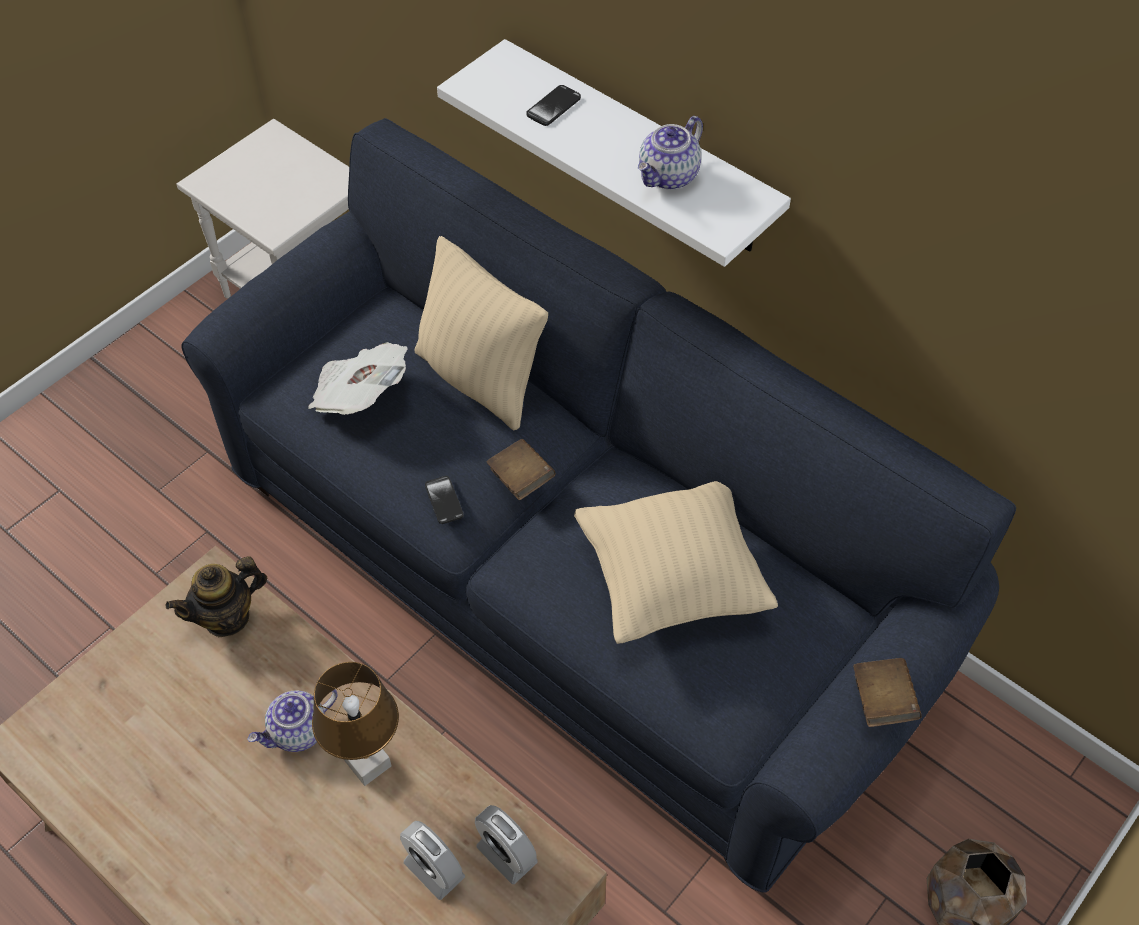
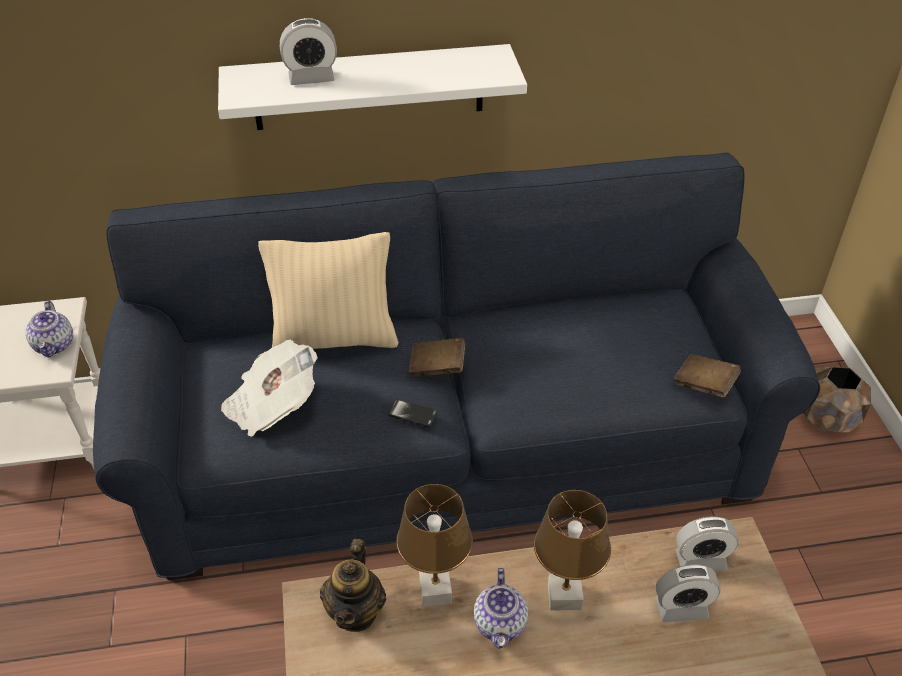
camera: 50 degrees left, 10 degrees down
(293, 658) = (435, 590): none -> brown table lamp
(553, 107) = (311, 78): phone -> alarm clock
(669, 176) = (434, 70): teapot -> teapot (55, 345)
(671, 582) = (589, 346): beige pillow -> none
(882, 701) = (770, 300): brown book -> brown book (704, 385)

